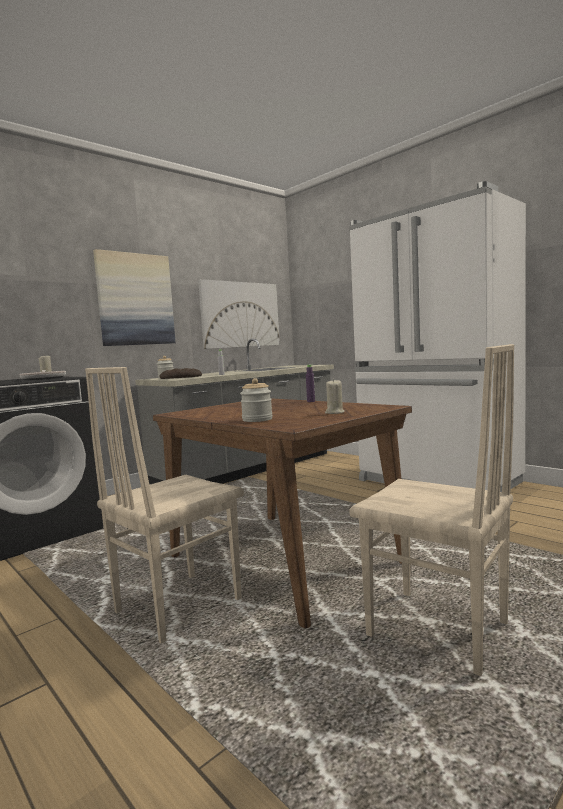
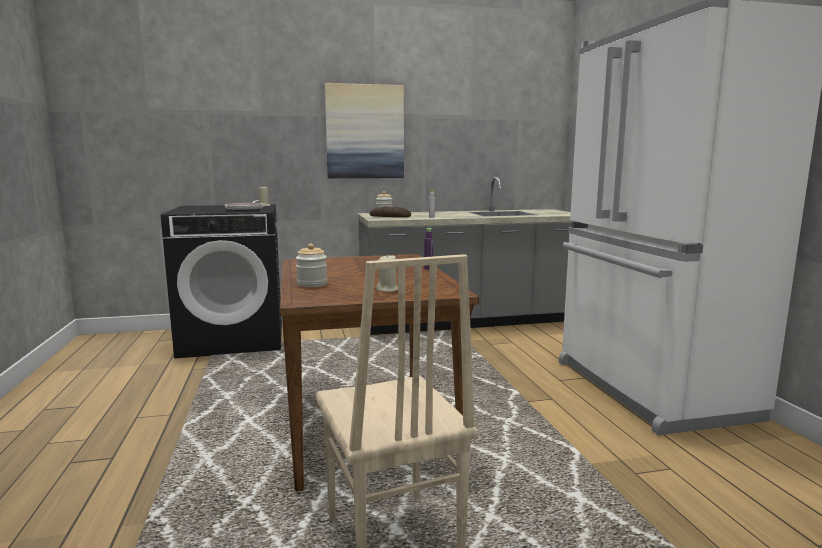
camera: 30 degrees right, 5 degrees up
(176, 606) = (242, 434): beige chair -> none
(240, 314) = (490, 147): picture -> none

